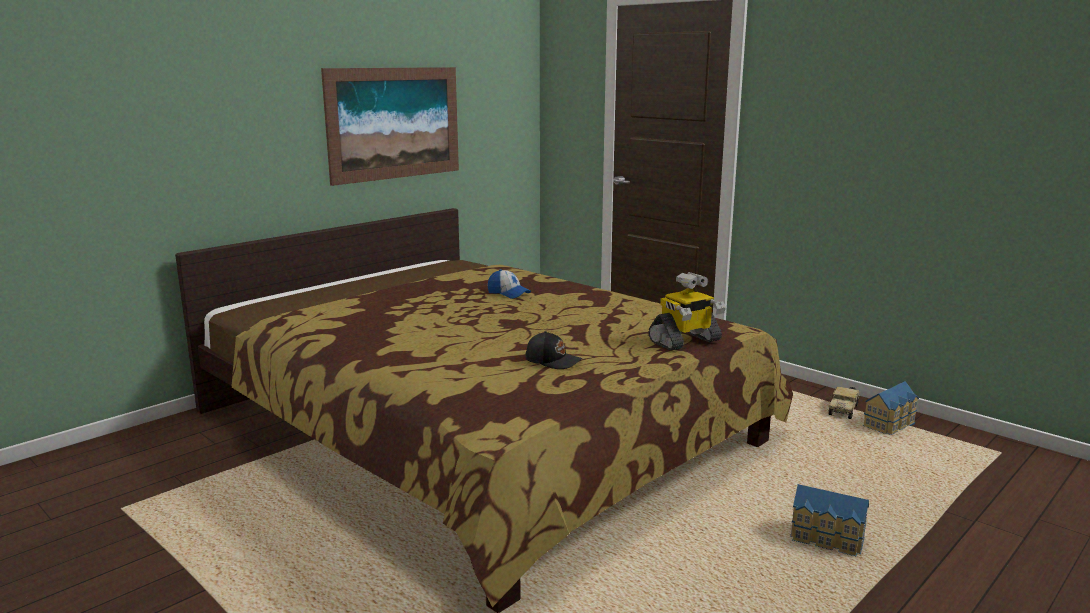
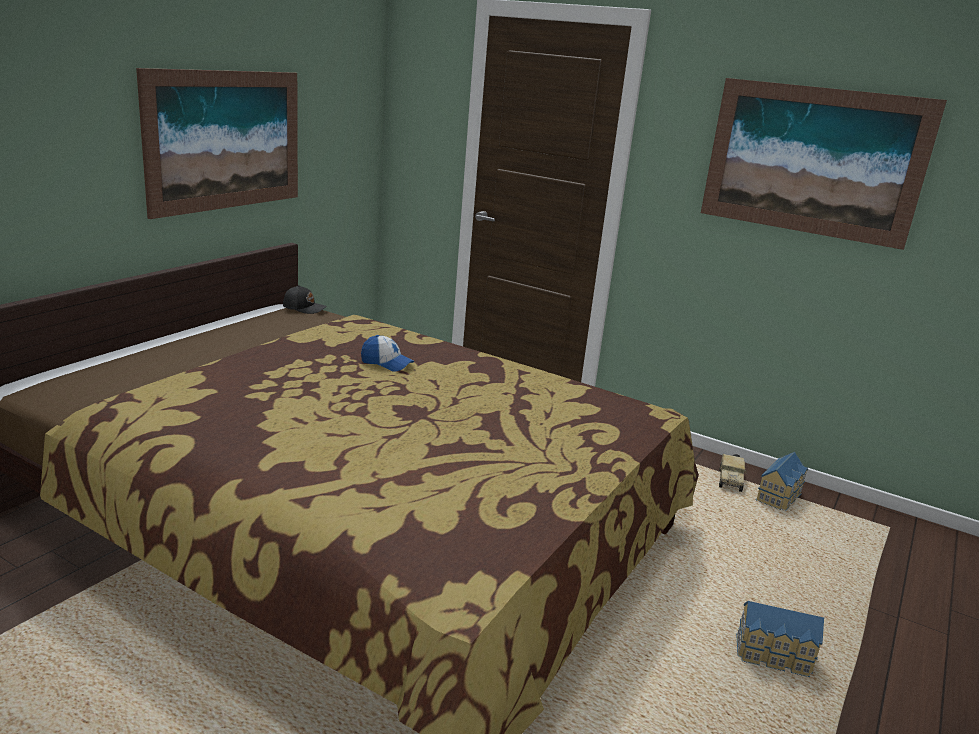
camera: 15 degrees left, 5 degrees up
(553, 360) = (483, 473): black cap -> black cap (304, 308)
(685, 341) = (615, 436): toy robot -> none
(900, 100) = (813, 161): none -> picture

